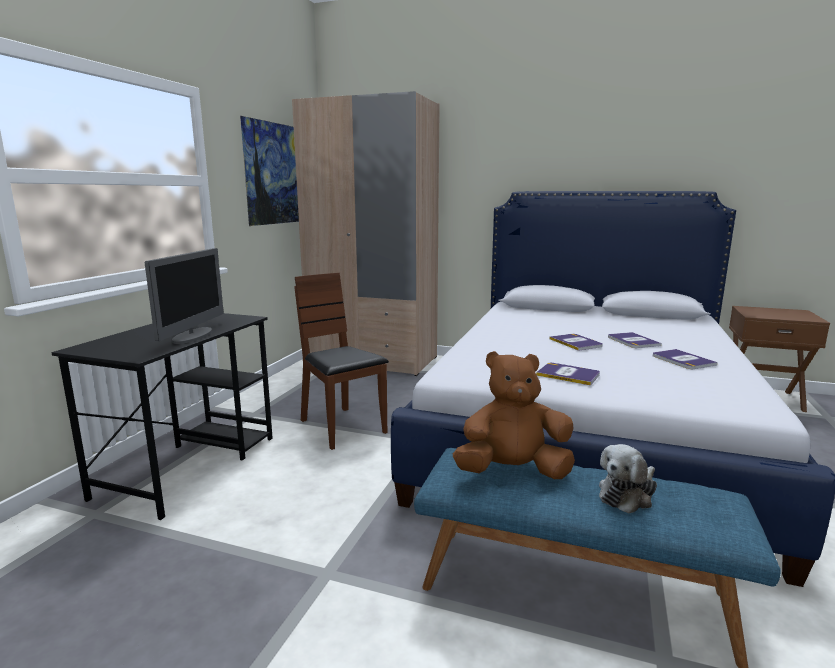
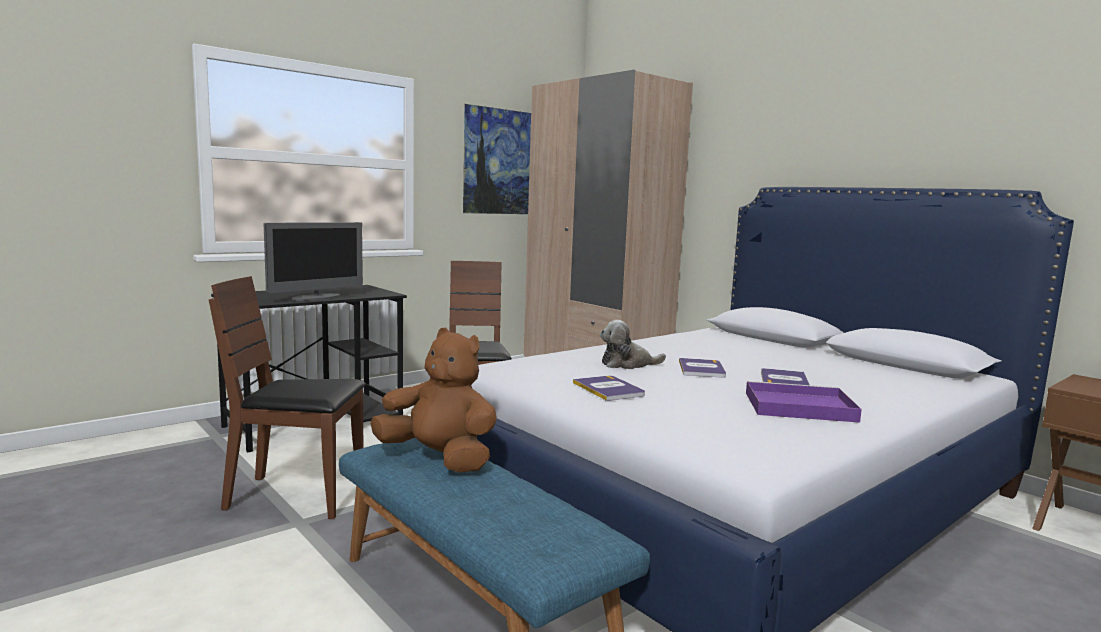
camera: 30 degrees right, 5 degrees down
(284, 547) = (297, 496): none -> brown chair
(627, 494) = (502, 503): plush toy -> plush toy (627, 364)
(682, 360) = (797, 406): book -> purple tray

